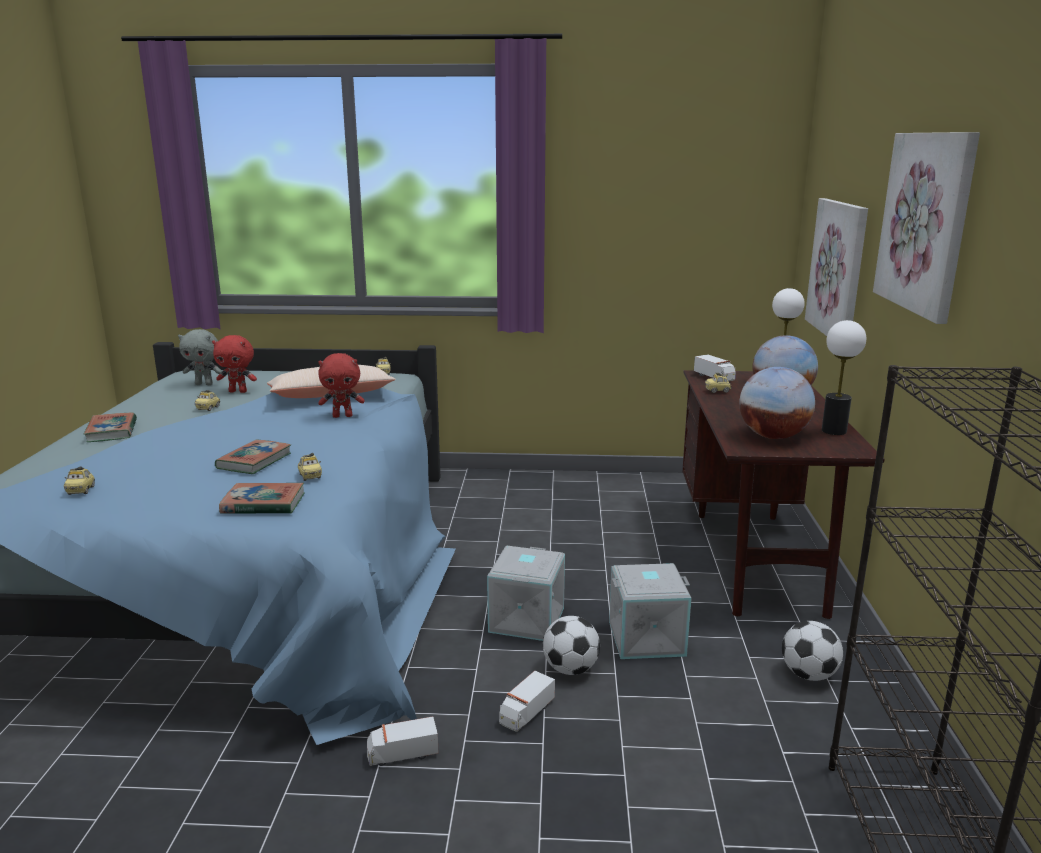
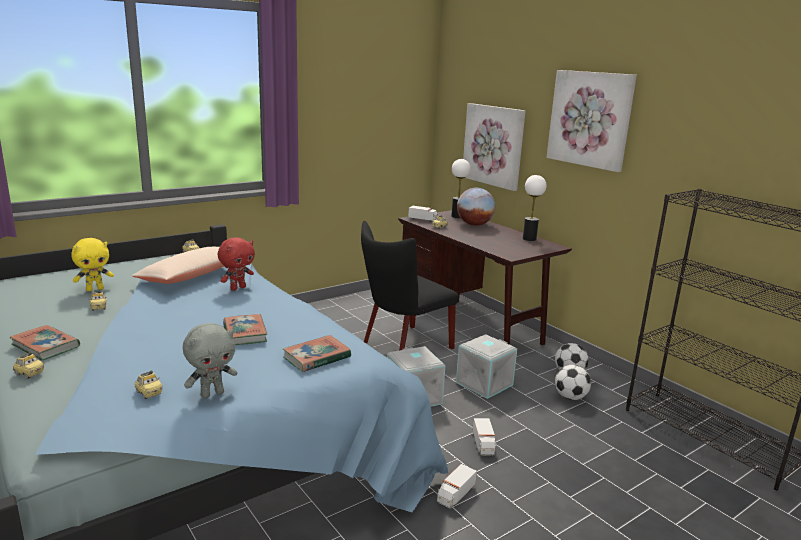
camera: 40 degrees left, 0 degrees up
(204, 384) = (45, 290): grey plush toy -> grey plush toy (212, 394)
(238, 391) = (95, 289): red plush toy -> yellow plush toy
(310, 476) = (307, 332): toy car -> toy car (29, 373)
(570, 669) = (472, 413): football -> football (570, 397)
(604, 555) = (402, 347): none -> black chair
(773, 437) = (511, 247): globe -> none

